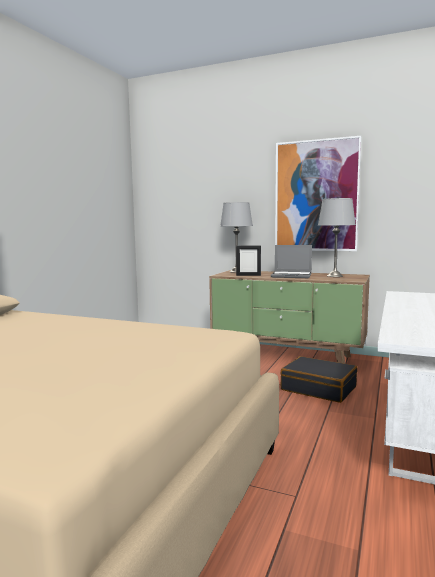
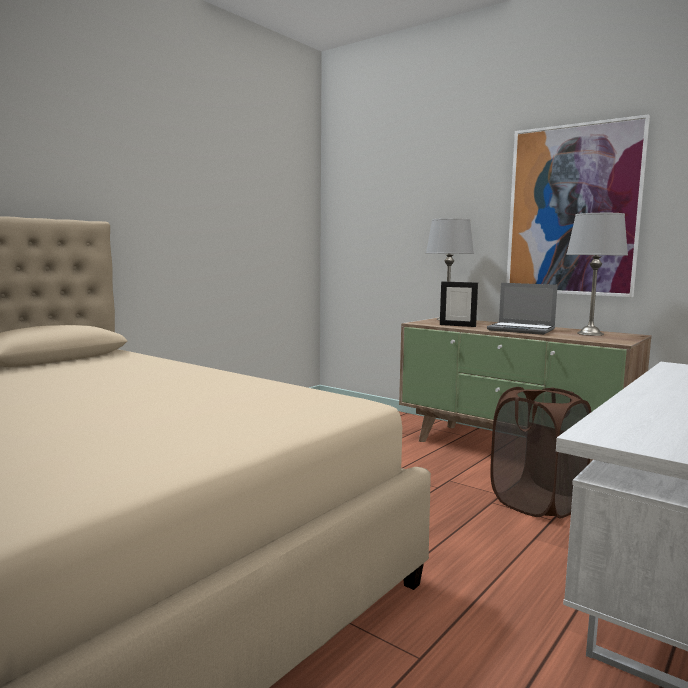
camera: 15 degrees right, 0 degrees up
(318, 388) = (536, 503): black suitcase -> brown laundry basket

